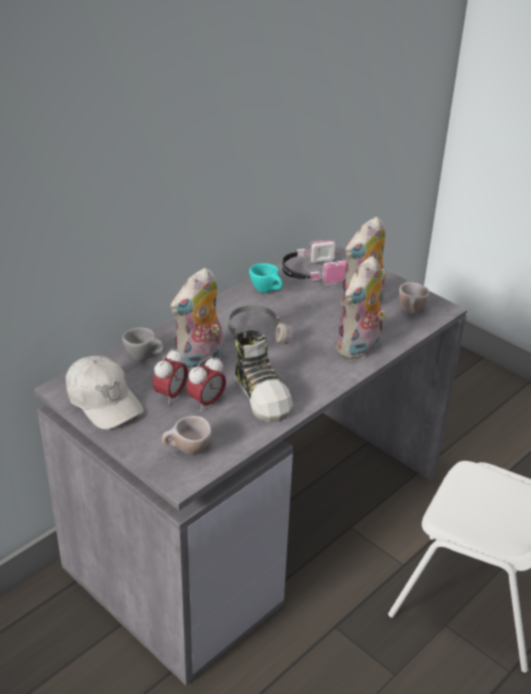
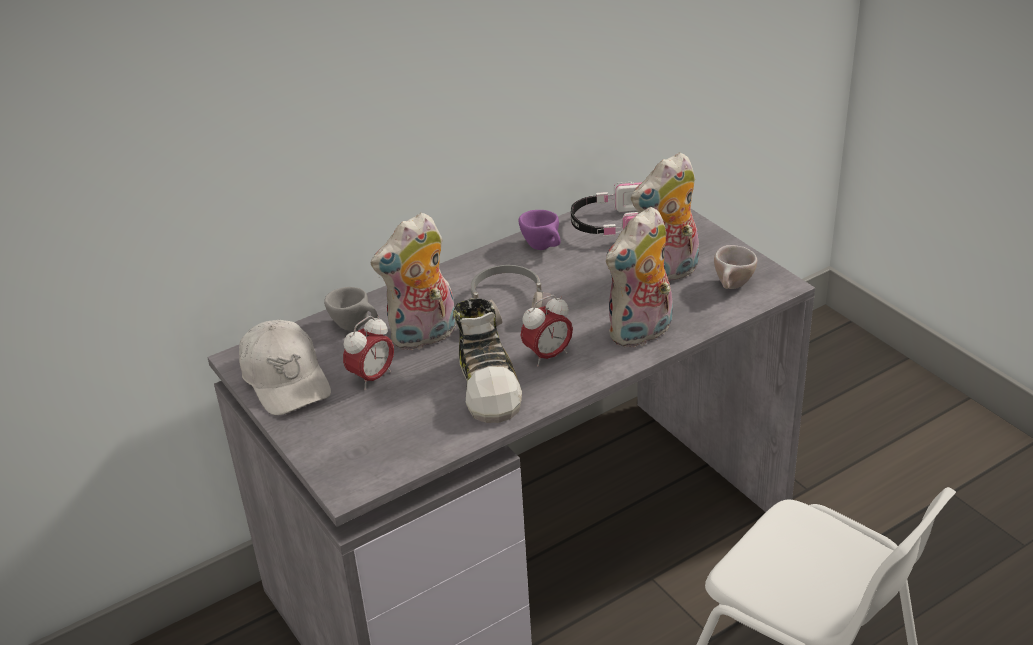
camera: 15 degrees right, 0 degrees up
(187, 451) = (368, 451): beige cup -> none
(206, 403) = (414, 391): alarm clock -> alarm clock (547, 356)
(267, 291) = (544, 248): turquoise cup -> purple cup

